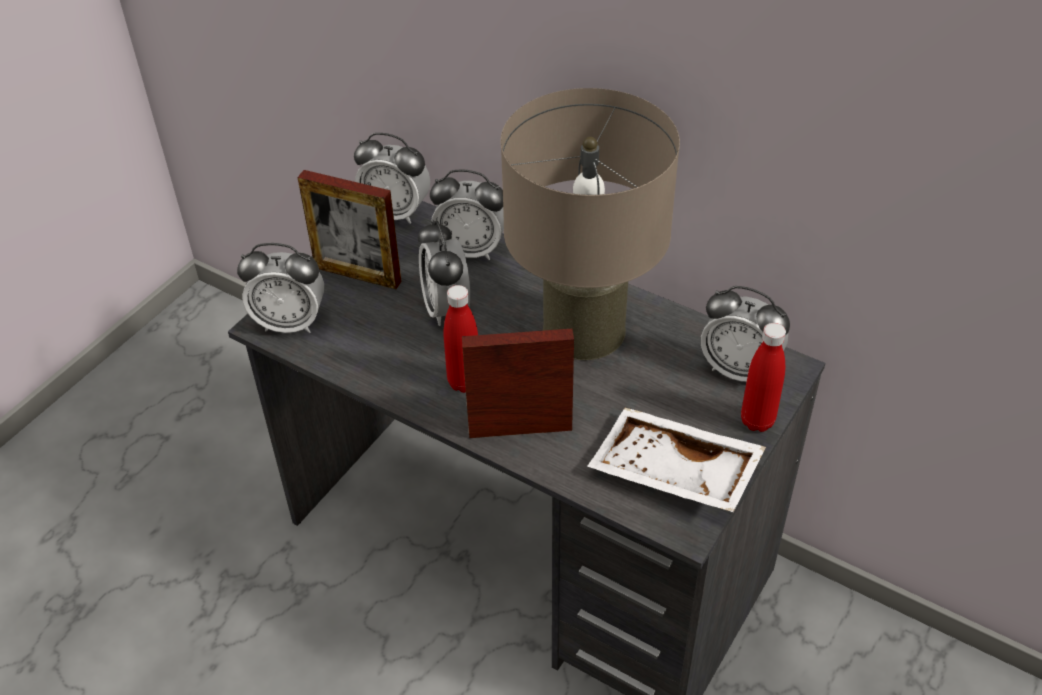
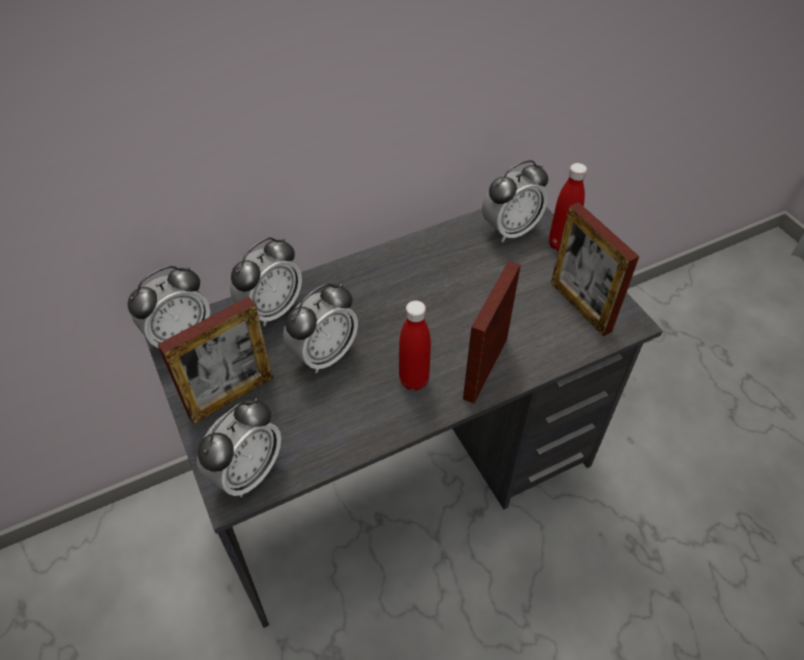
camera: 60 degrees left, 5 degrees up
(446, 308) = (324, 354): alarm clock -> alarm clock turned 60 degrees counterclockwise
(583, 330) = (414, 286): beige table lamp -> none
(673, 474) = (580, 306): white tray -> picture frame

